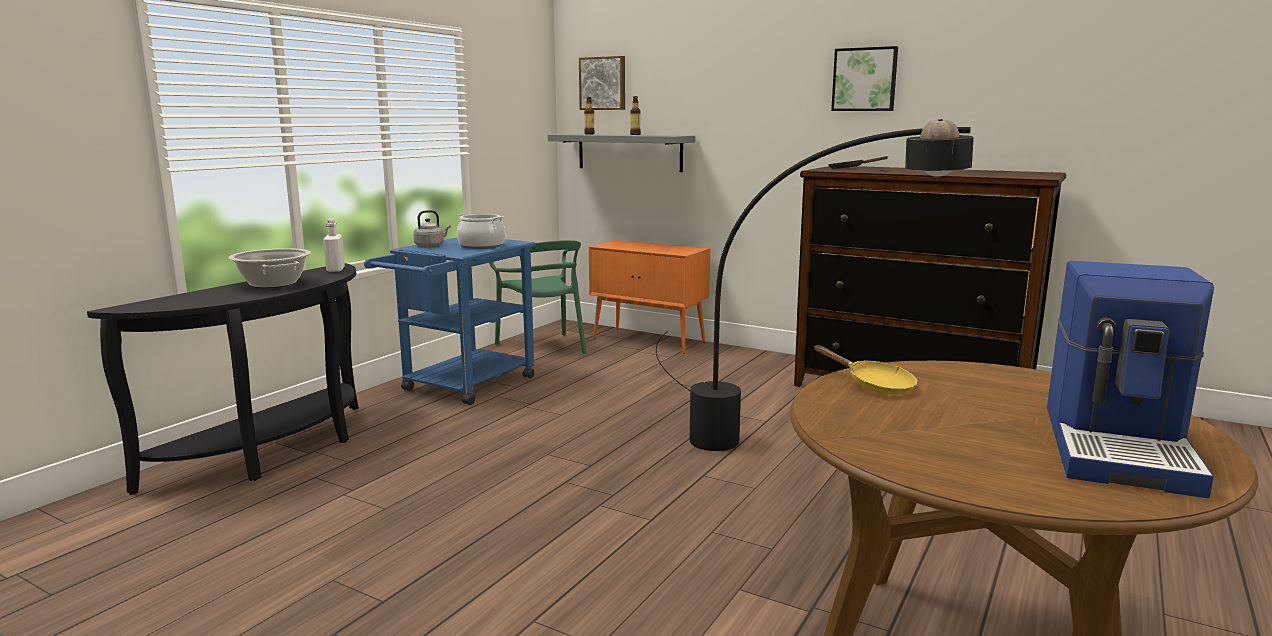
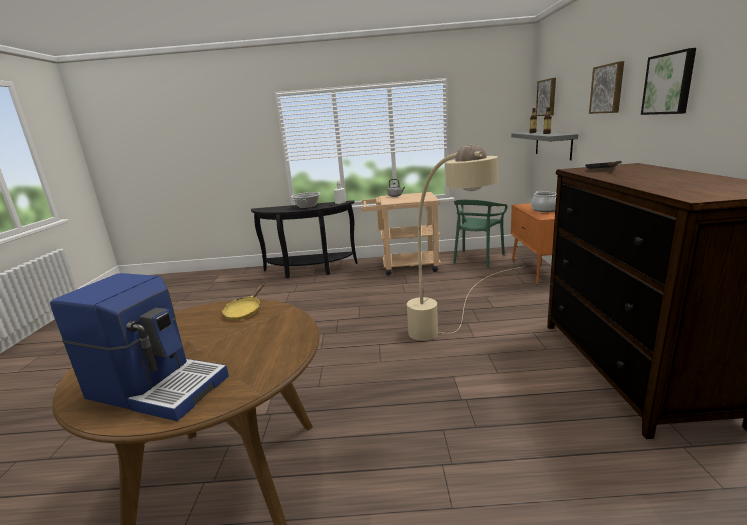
camera: 60 degrees right, 5 degrees up
(462, 387) = (404, 266): blue cart -> beige cart
(481, 246) = (410, 199): cooking pot -> cooking pot (544, 209)
(755, 79) = (608, 89): none -> picture
(778, 438) = (453, 348): black floor lamp -> beige floor lamp
(1120, 447) = (158, 386): coffee machine -> coffee machine turned 150 degrees counterclockwise

